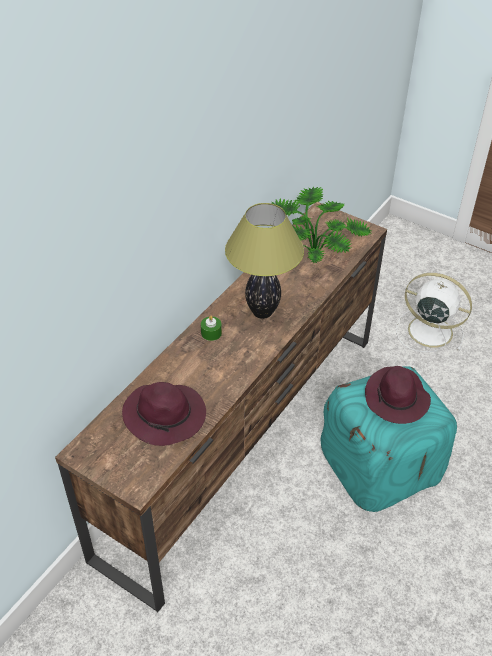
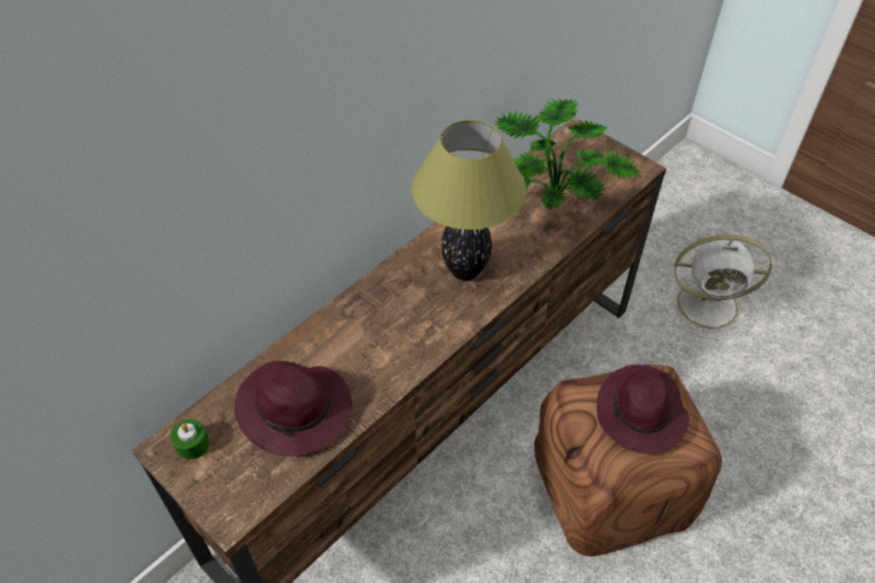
camera: 10 degrees right, 5 degrees up
(211, 333) = (387, 293): green candle -> green candle (192, 444)
(380, 466) = (611, 490): turquoise ottoman -> brown ottoman
(428, 331) = (710, 305): white fan -> white fan turned 150 degrees clockwise

